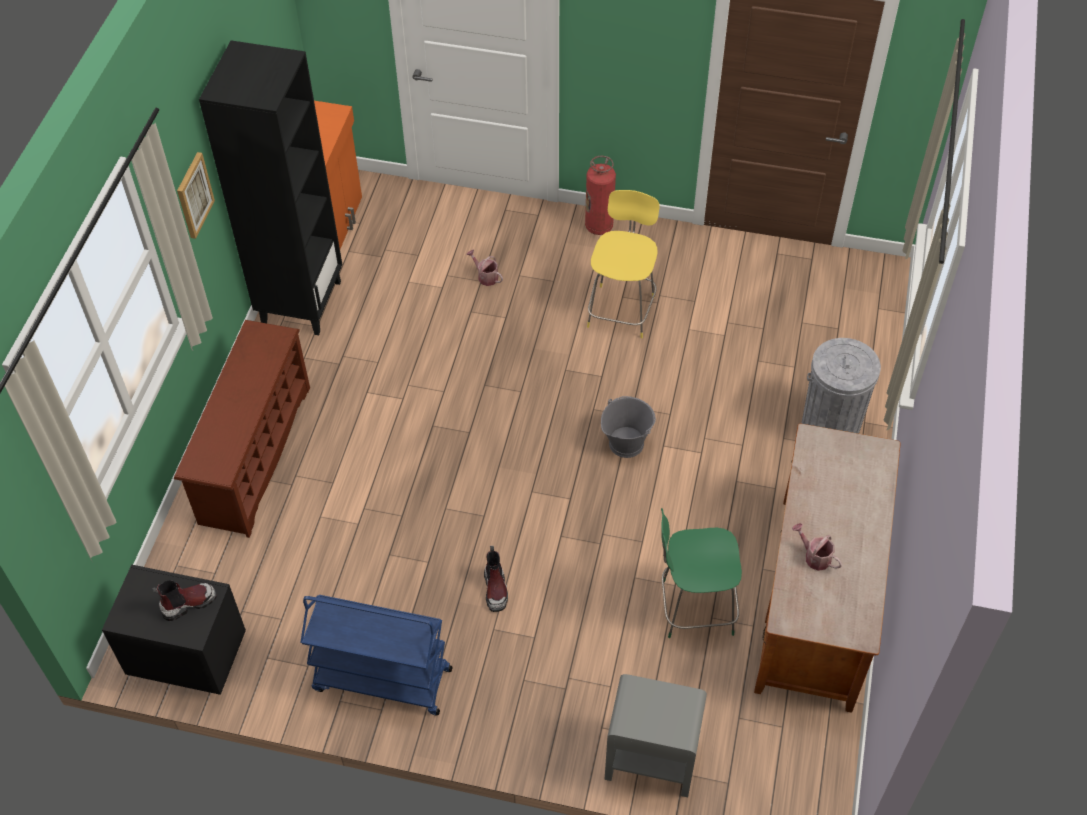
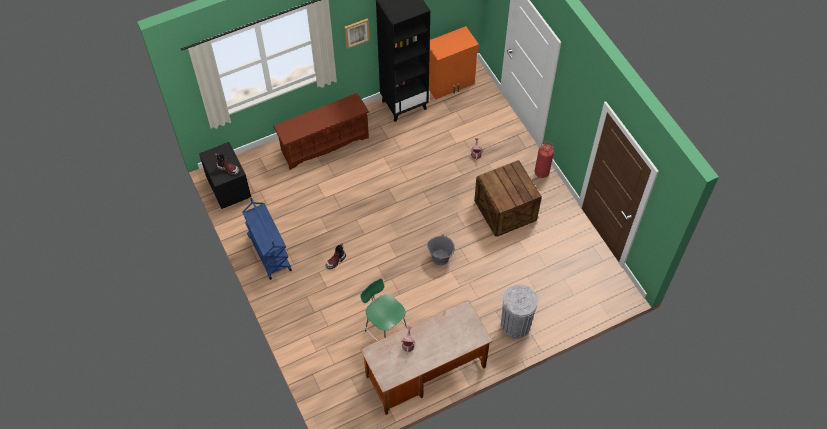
camera: 50 degrees right, 5 degrees up
(621, 309) = (505, 210): yellow stool -> crate
(650, 758) = (309, 359): grey nightstand -> none

